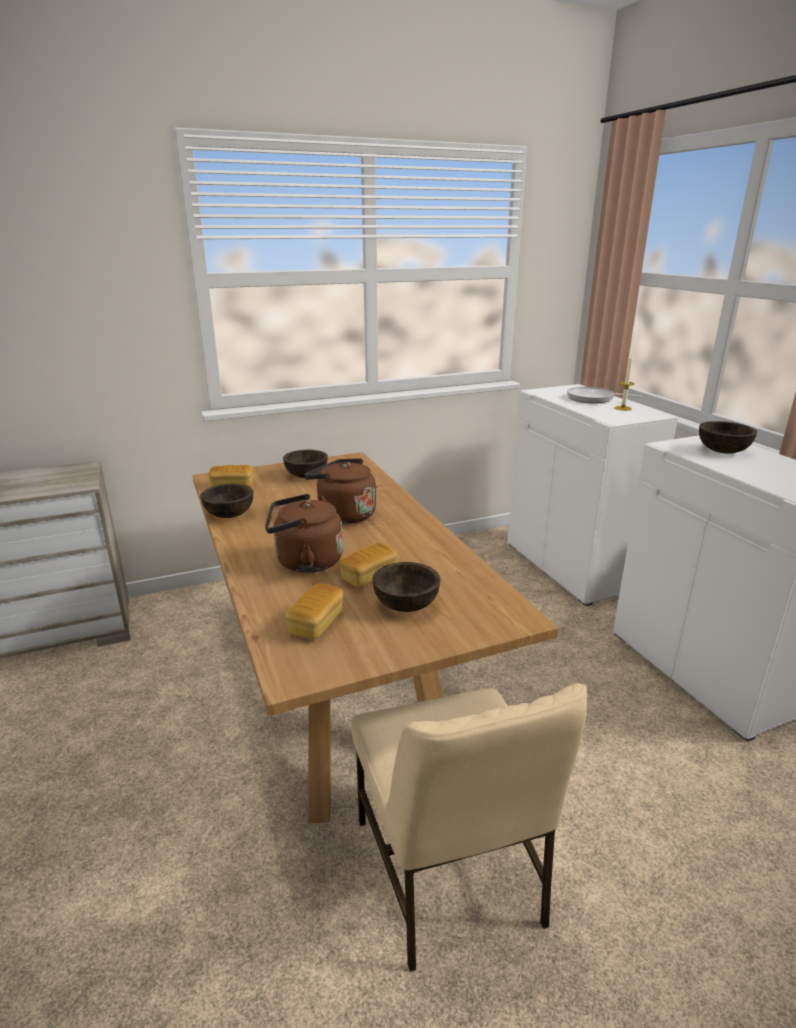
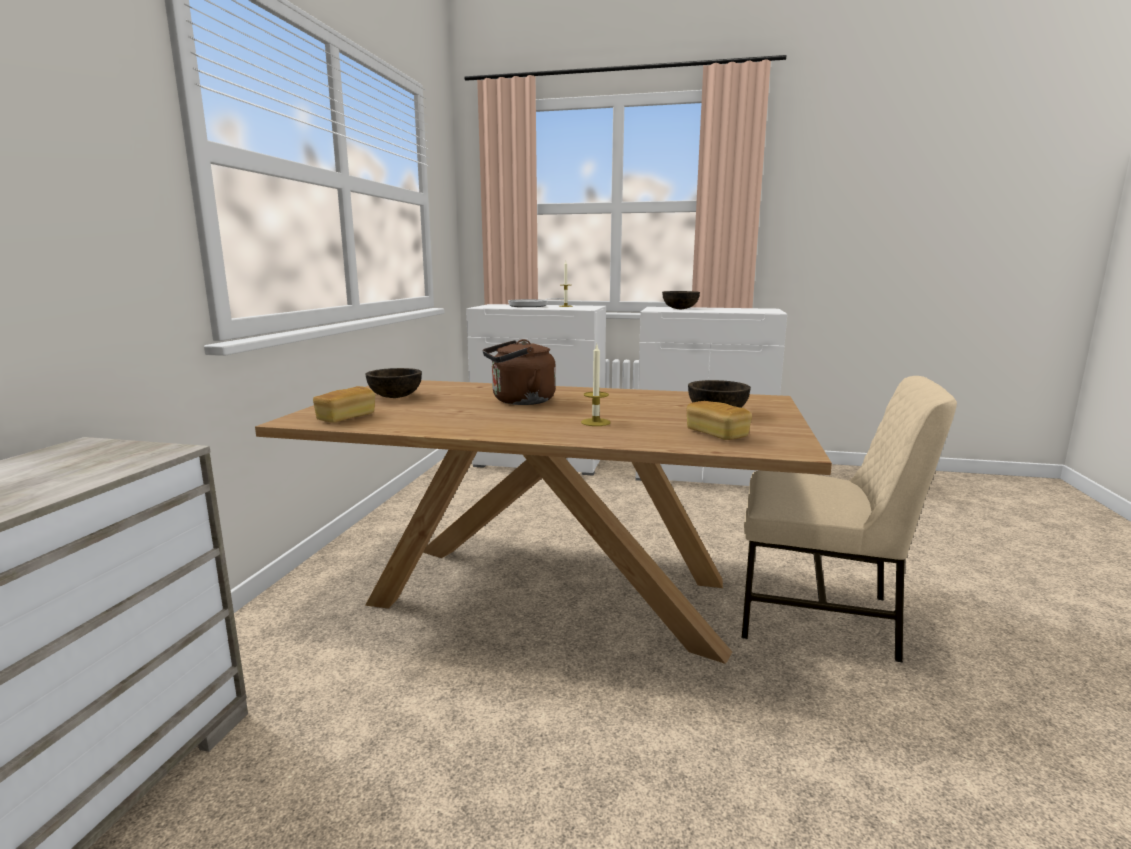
camera: 55 degrees left, 10 degrees down
(230, 514) = (425, 427): brown bowl -> none
(305, 562) = (595, 422): brown kettle -> candle
(368, 576) = (655, 413): bread -> none

